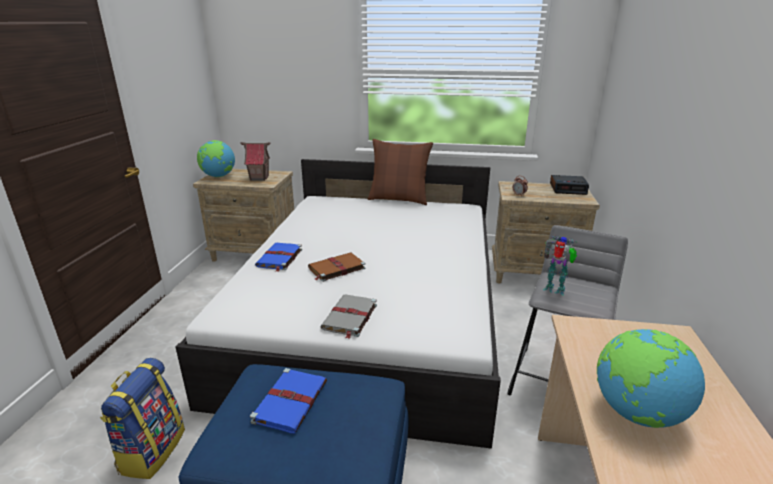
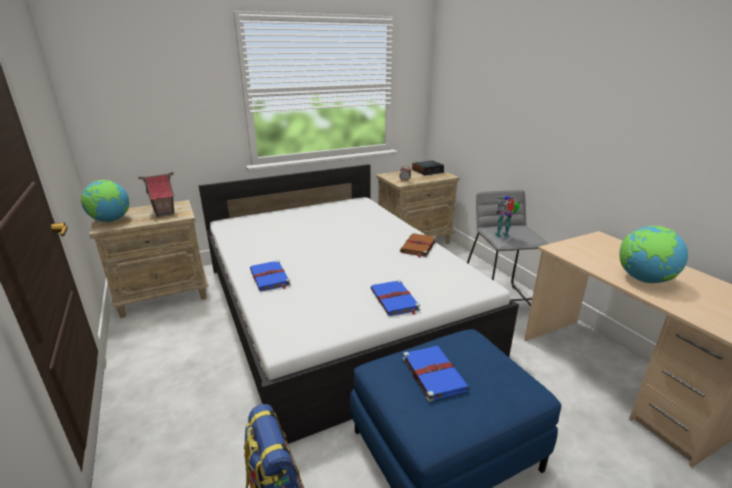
camera: 35 degrees left, 0 degrees up
(336, 268) = (332, 270): brown book -> brown book (418, 247)
(349, 317) = (395, 300): grey book -> blue book
(398, 199) = (301, 206): brown pillow -> none

